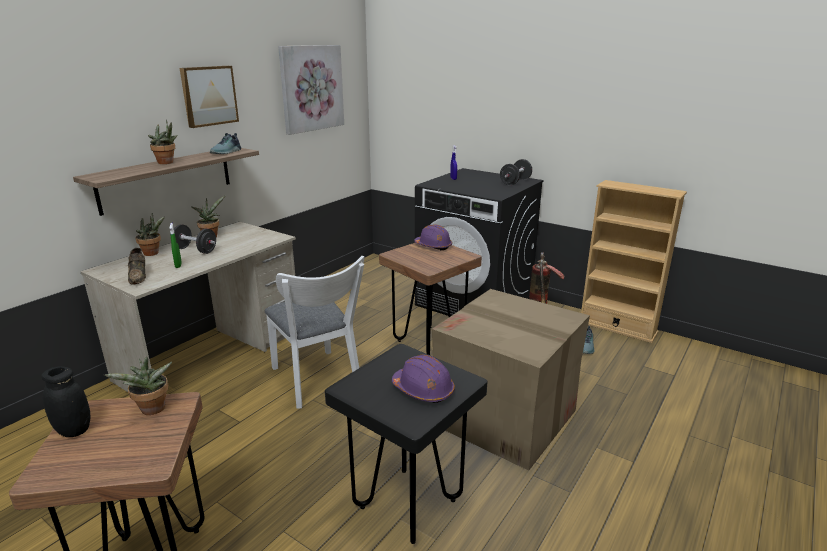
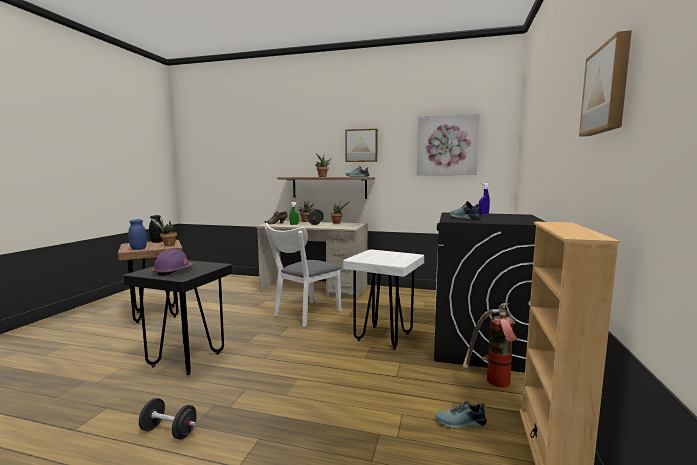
camera: 70 degrees right, 15 degrees down
(152, 450) = (138, 249): none -> blue jar
(429, 341) = (383, 337): brown stool -> white stool
(433, 246) = (405, 256): purple hard hat -> none
(478, 189) = (463, 218): none -> shoe
(505, 417) = (290, 383): cardboard box -> none
(515, 182) = (517, 221): black dumbbell -> black dumbbell (169, 431)
(640, 90) = (608, 89): none -> picture

